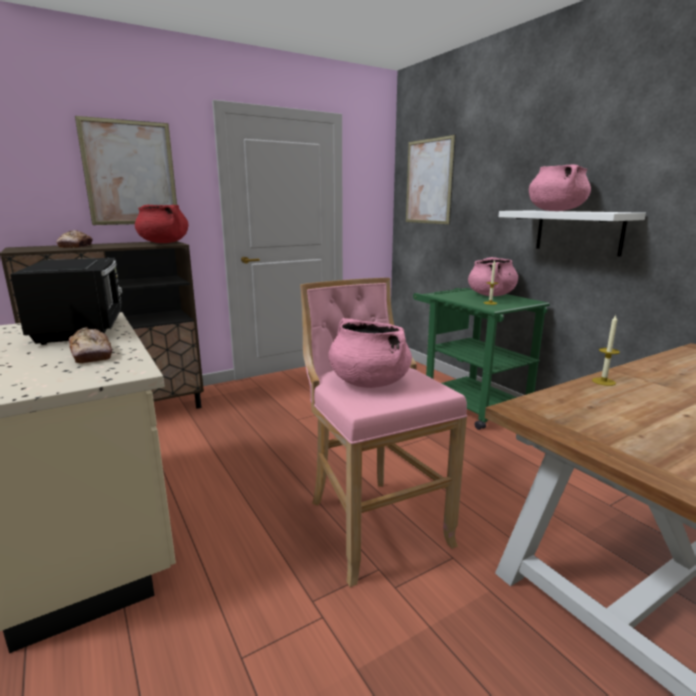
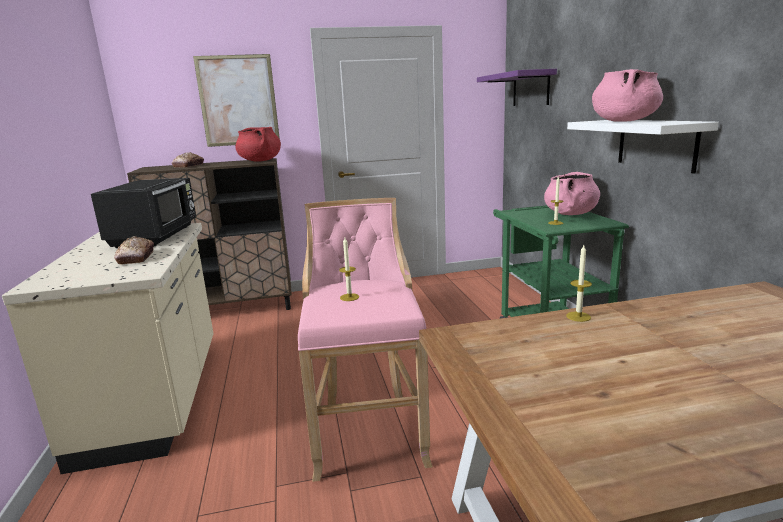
camera: 20 degrees right, 0 degrees up
(368, 382) = (349, 297): pink cooking pot -> candle
(429, 181) = (530, 89): picture -> purple shelf

